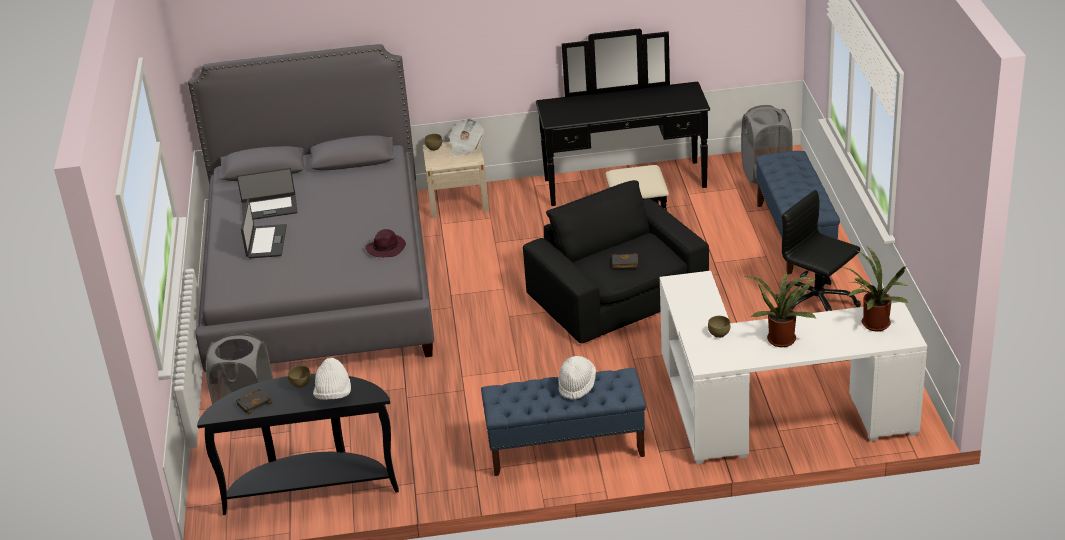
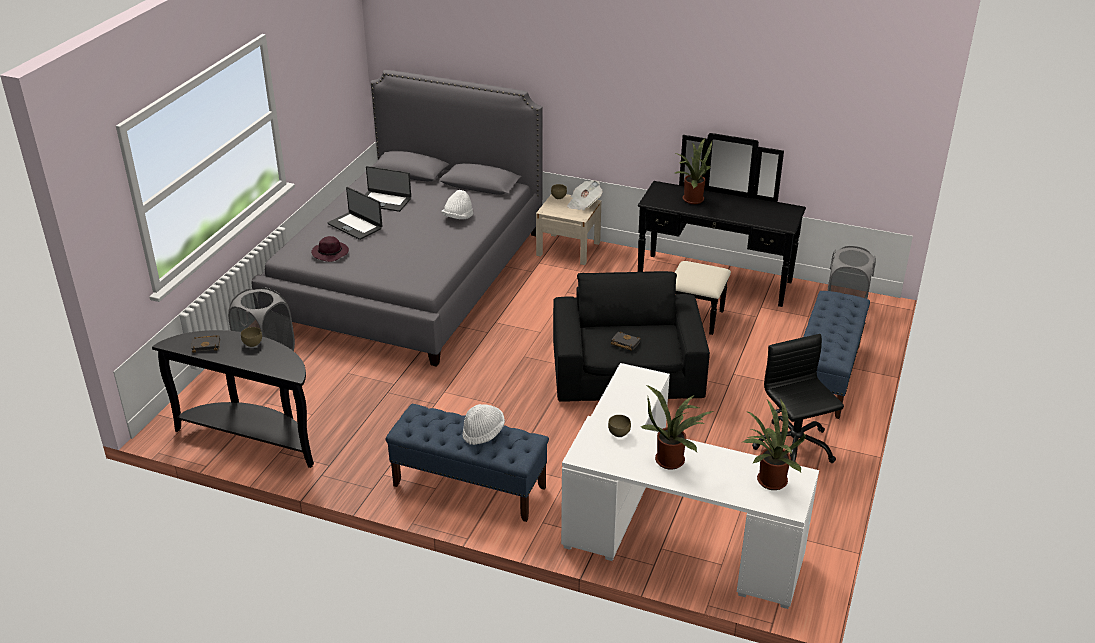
camera: 25 degrees right, 0 degrees up
(266, 242) = (355, 226): laptop -> laptop turned 105 degrees clockwise
(333, 395) = (266, 362): white hat -> white hat (458, 218)
(386, 248) = (437, 261): purple hat -> purple hat (331, 253)
(588, 107) = (691, 199): none -> potted plant

